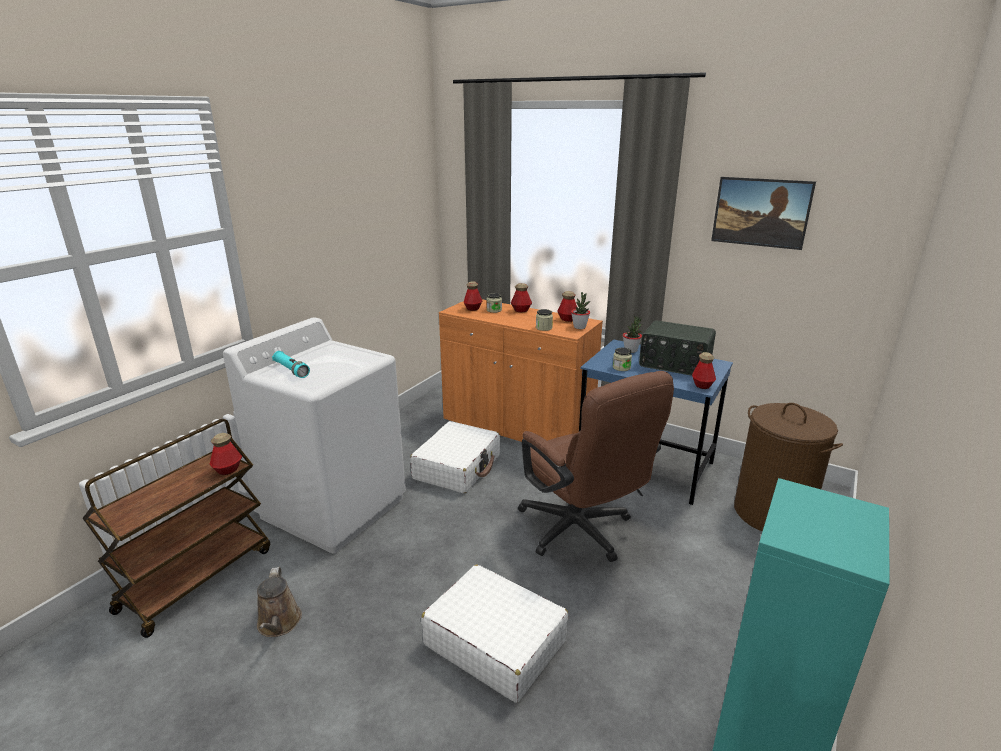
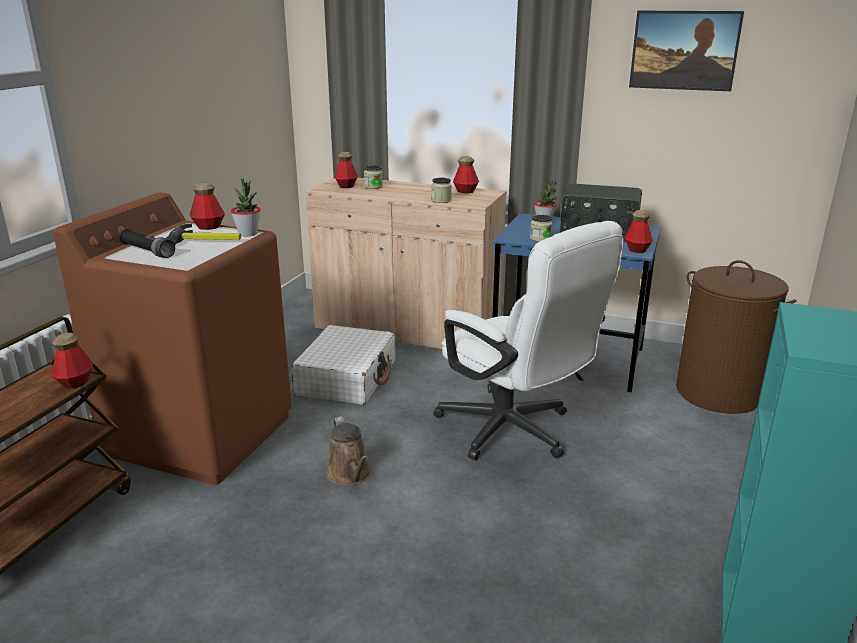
camera: 10 degrees left, 0 degrees up
(279, 624) = (167, 569): brown watering can -> brown watering can (350, 474)
(291, 370) = (148, 251): turquoise flashlight -> black flashlight
(334, 507) = (202, 434): white washing machine -> brown washing machine
(339, 362) = (207, 240): none -> hammer
(494, 642) = (445, 555): white suitcase -> none
(517, 427) = (407, 330): orange cabinet -> beige cabinet
(521, 310) = (406, 185): bottle -> bottle (208, 227)
(579, 327) = (483, 198): potted plant -> potted plant (248, 233)
(581, 533) = (515, 432): brown office chair -> white office chair

